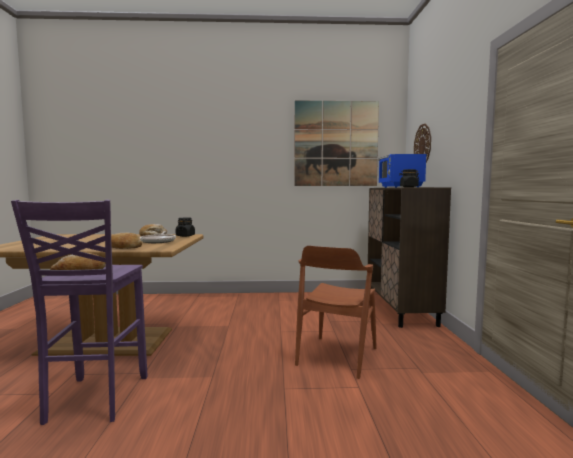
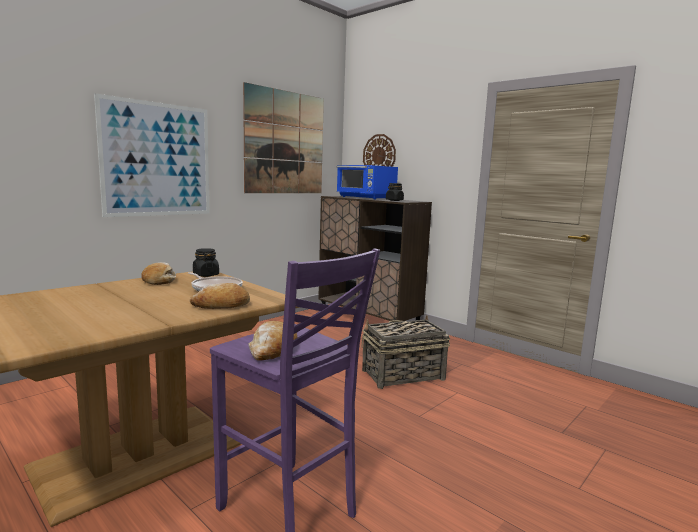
camera: 45 degrees left, 5 degrees up
(225, 163) = (157, 160): none -> picture
(337, 356) = (402, 375): brown chair -> basket

